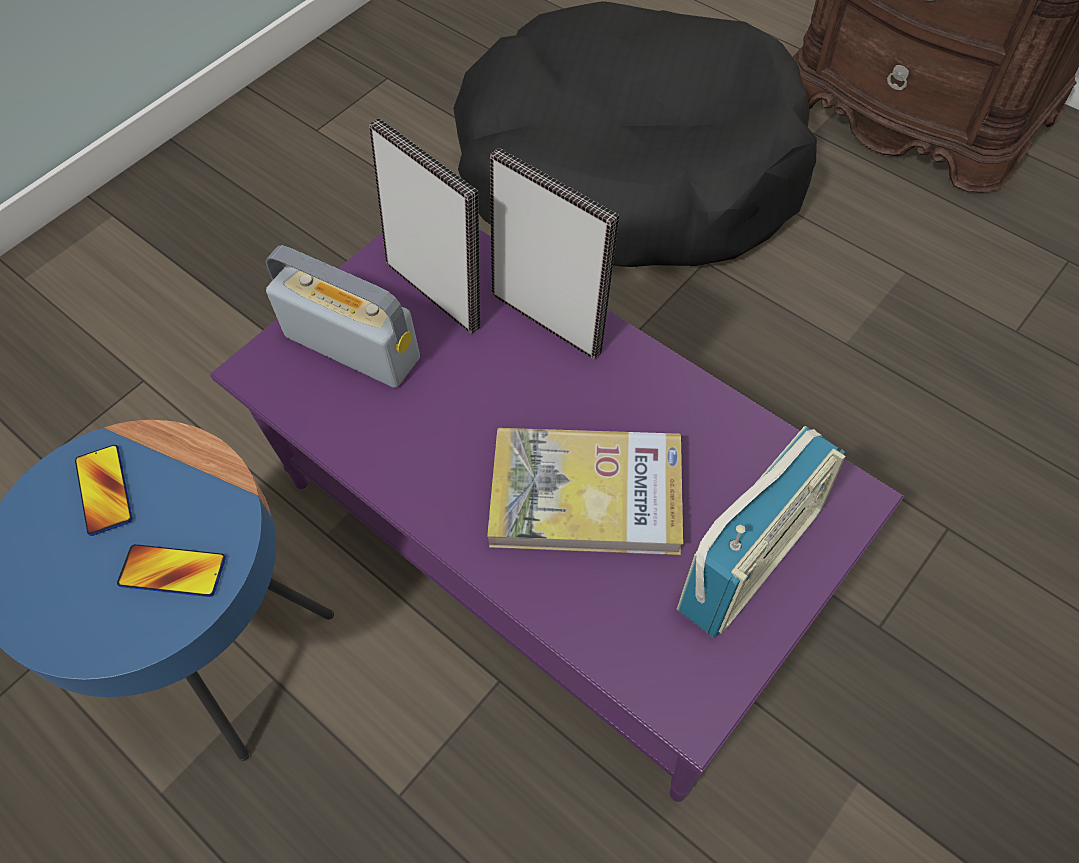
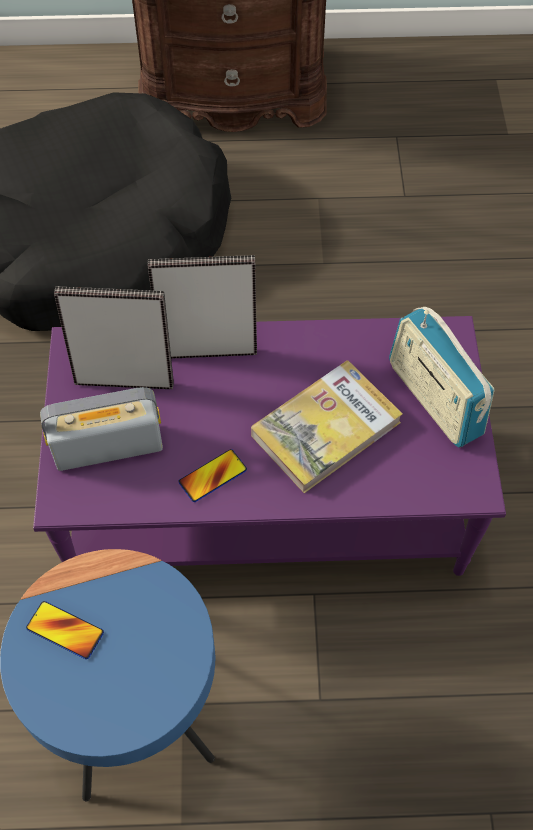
camera: 45 degrees left, 0 degrees up
(172, 571) = (159, 636): phone -> phone (213, 476)
(750, 559) = (434, 399): radio -> radio turned 150 degrees clockwise

